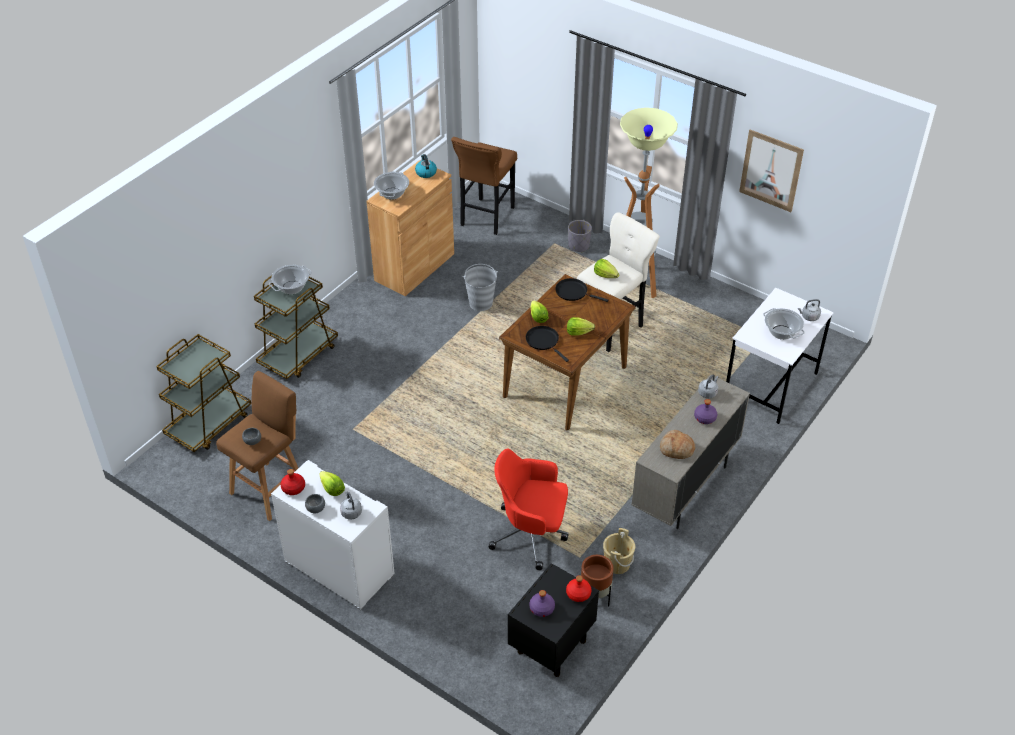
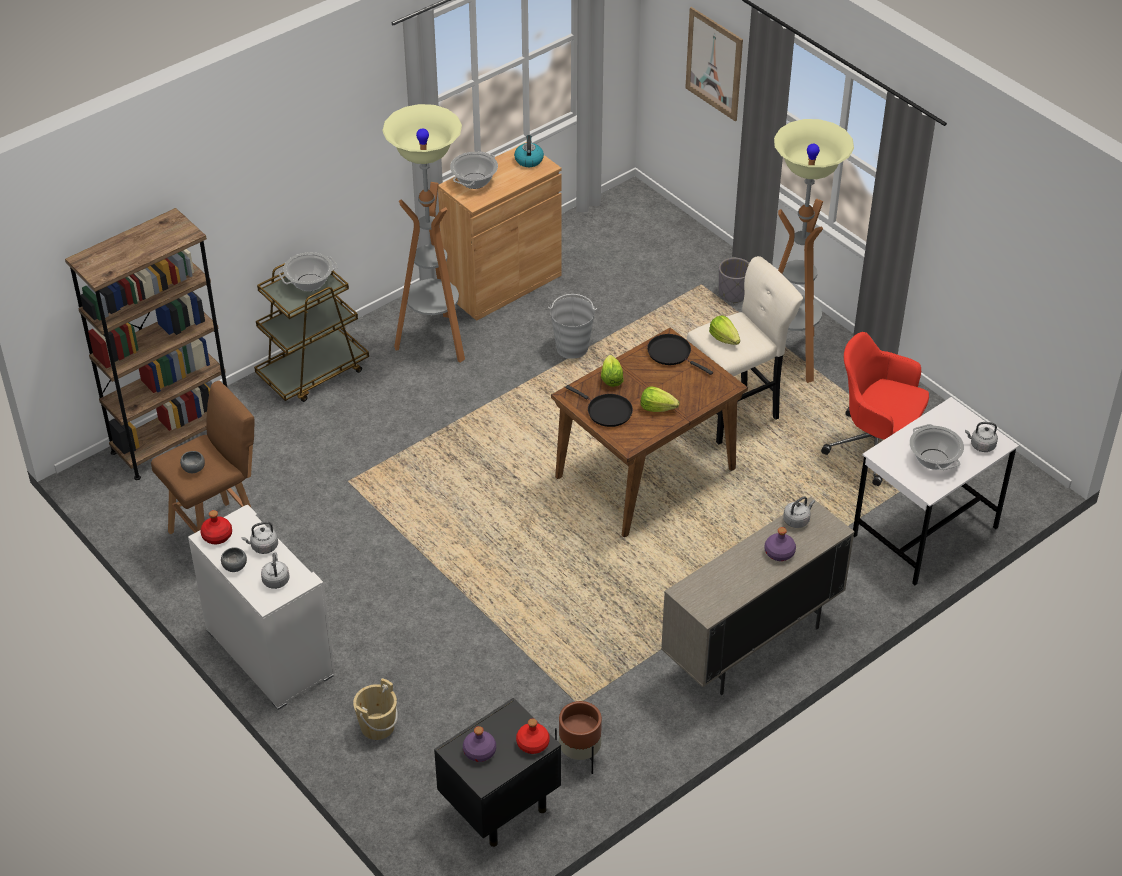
camera: 15 degrees right, 0 degrees up
(209, 424) = (173, 440): brown cart -> brown bookcase
(332, 489) = (263, 547): lettuce -> grey kettle
(380, 316) = (435, 341): none -> floor lamp
(486, 218) = (622, 234): brown stool -> none
(531, 534) = (526, 661): red office chair -> red office chair (875, 447)
(544, 341) = (606, 411): black frying pan -> black frying pan turned 150 degrees clockwise
(617, 564) = (624, 722): beige bucket -> beige bucket (377, 726)
(676, 449) = (724, 585): bread -> none
(771, 170) = (977, 234): picture -> picture (714, 64)

